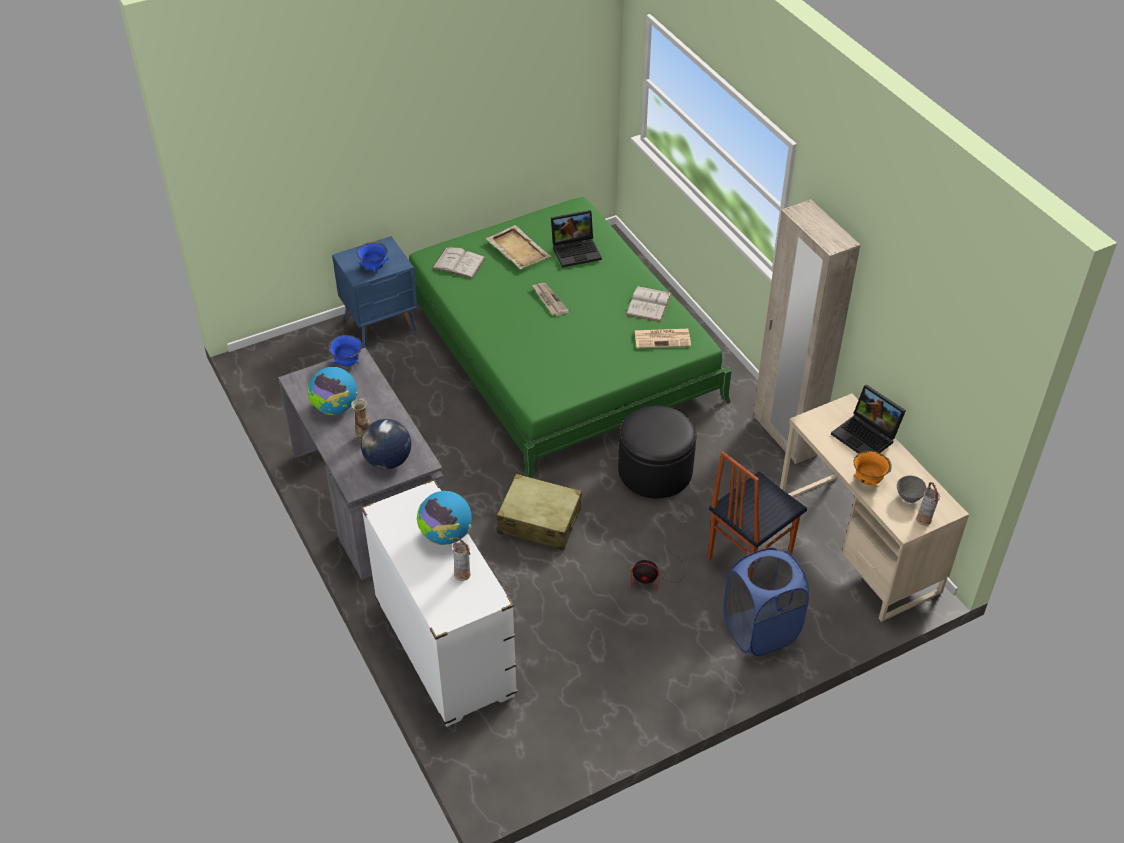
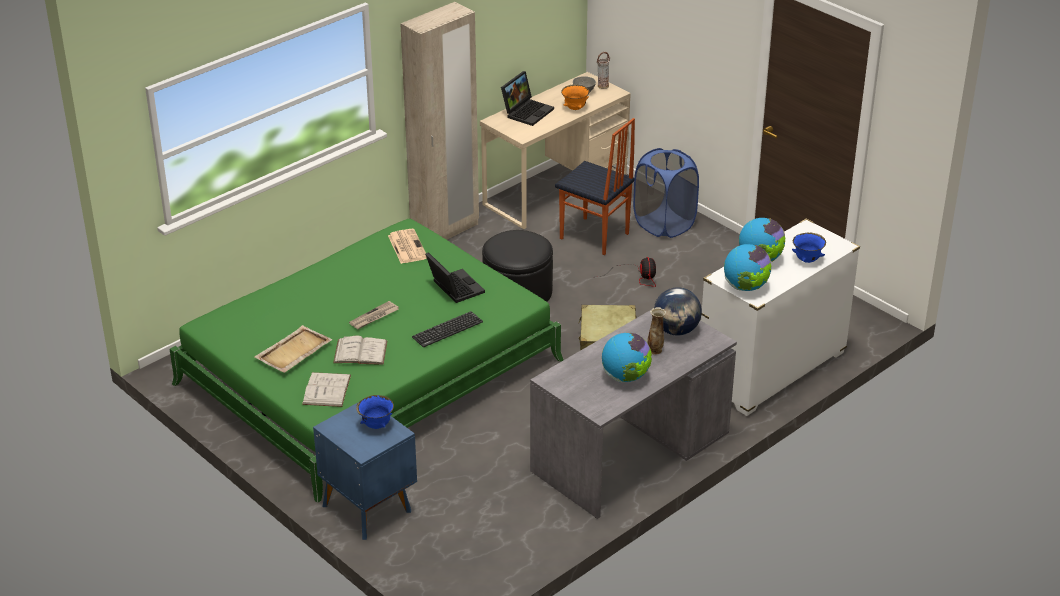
camera: 105 degrees left, 10 degrees down
(347, 363) = (559, 385): blue bowl -> blue bowl (807, 260)
(401, 508) = (745, 287): none -> globe
(463, 574) = (793, 245): vase -> none
(511, 343) = (447, 330): none -> keyboard
(577, 250) = (286, 312): laptop -> laptop (453, 288)
(648, 304) = (358, 260): white book -> white book (360, 352)

